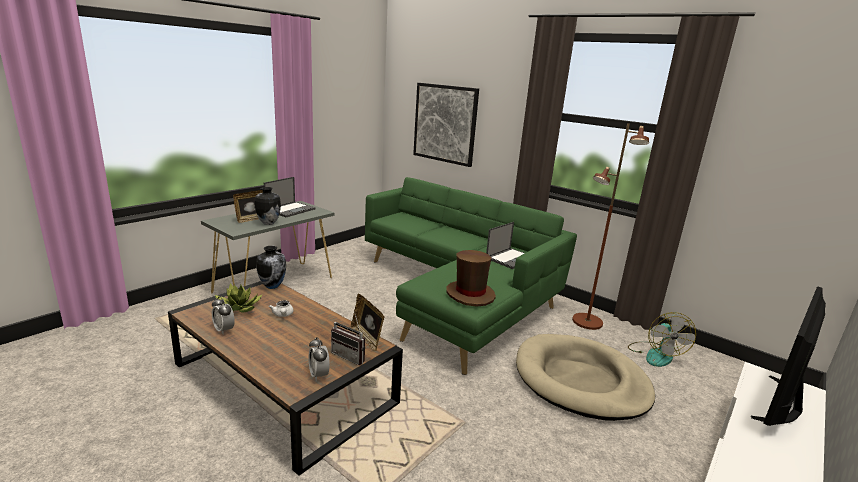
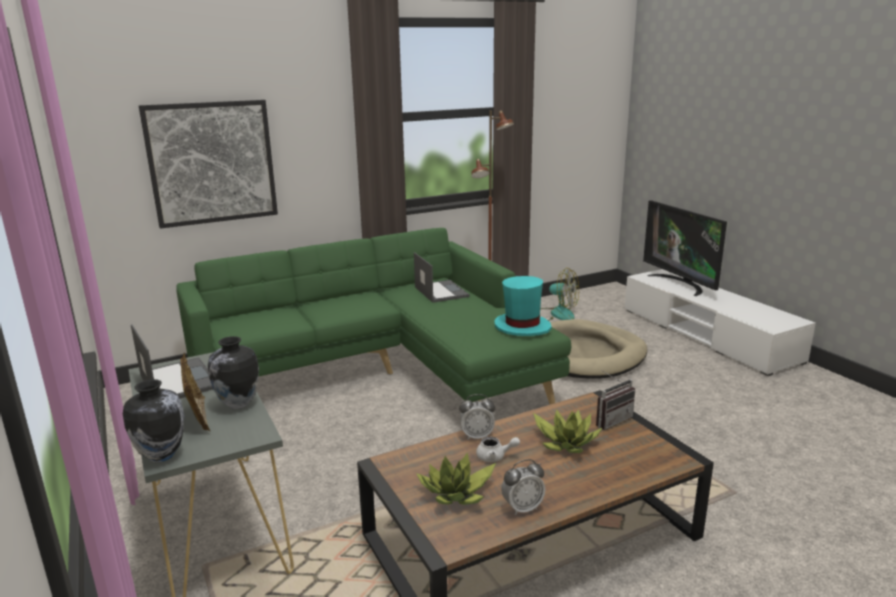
camera: 65 degrees left, 0 degrees up
(272, 286) = (393, 460): vase -> vase (161, 455)
(308, 339) = (566, 442): none -> potted plant
(319, 375) = (647, 442): alarm clock -> alarm clock (477, 436)
(367, 338) = (574, 406): picture frame -> none
(470, 294) = (522, 327): brown hat -> turquoise hat

